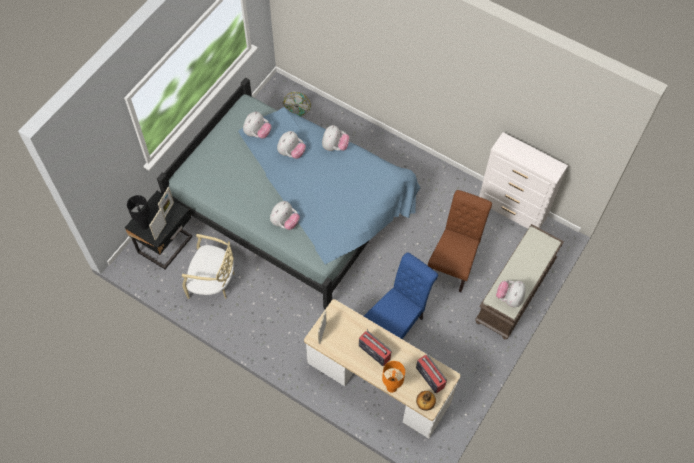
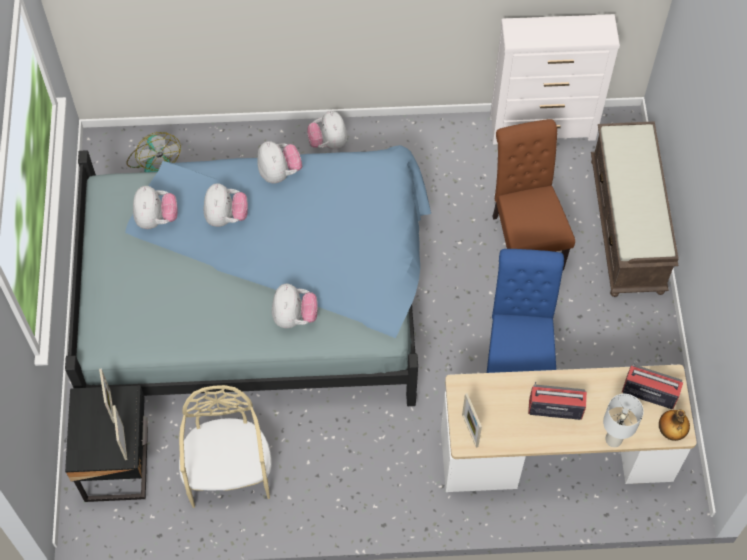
camera: 35 degrees left, 0 degrees up
(144, 225) = (93, 449): black table lamp -> none
(213, 282) = (229, 471): beige chair -> beige chair turned 75 degrees counterclockwise
(392, 387) = (614, 439): orange table lamp -> white table lamp
(509, 298) = (649, 233): plush toy -> plush toy (328, 142)

